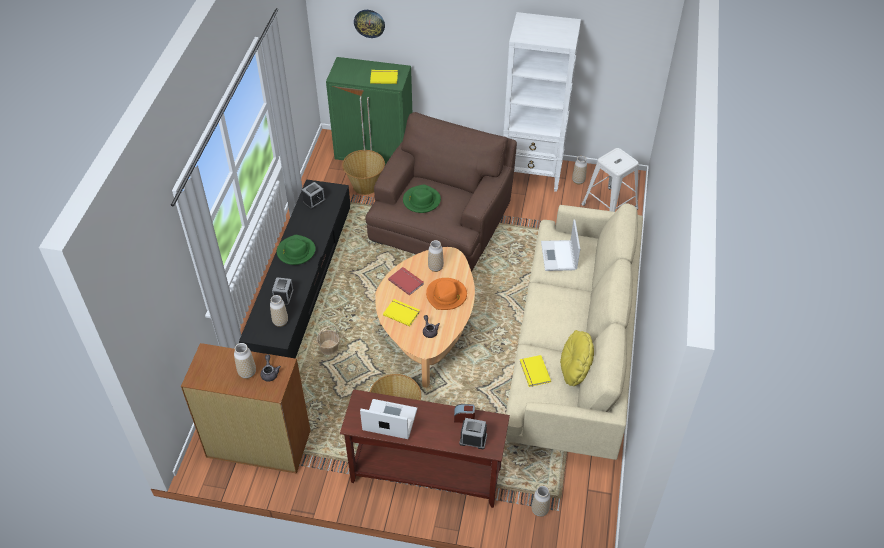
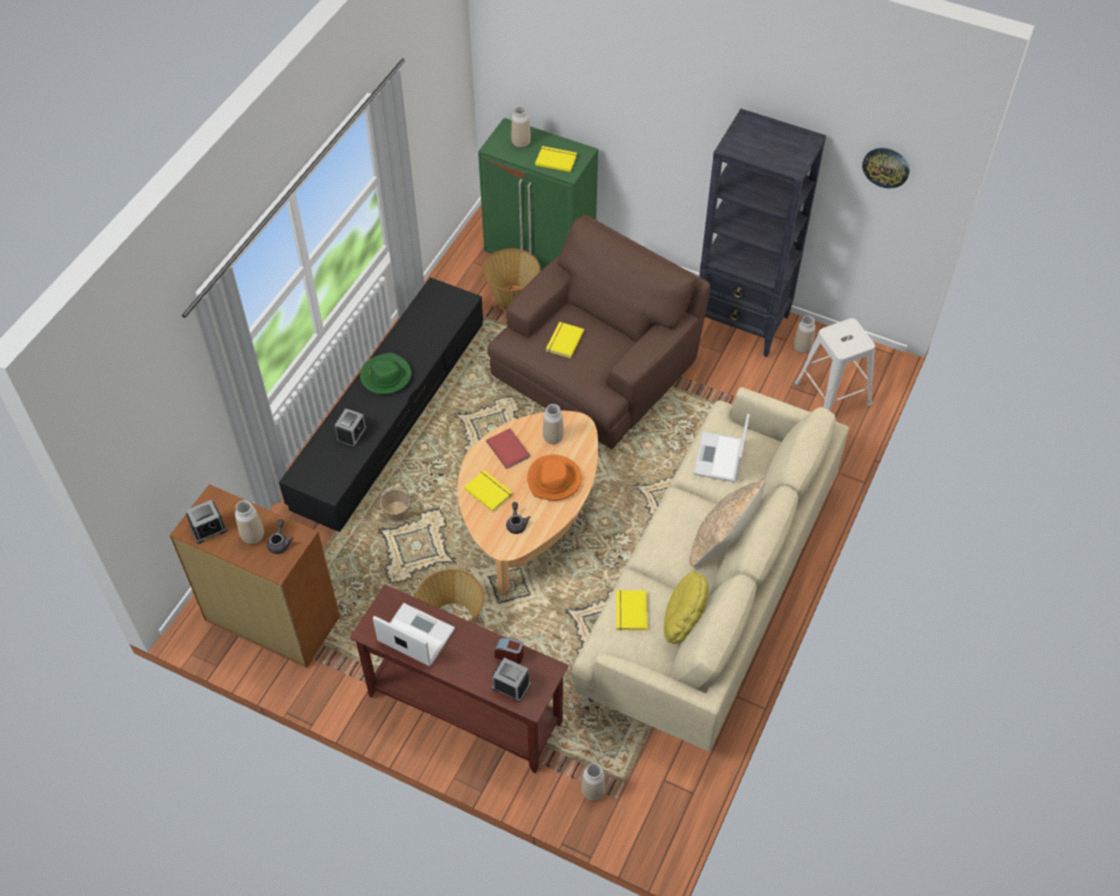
camera: 15 degrees right, 5 degrees up
(280, 322) = (337, 467): vase -> vase (521, 143)
(314, 201) = (430, 310): alarm clock -> alarm clock (208, 529)
(369, 23) = (549, 83): wall clock -> wall clock (886, 167)
(421, 201) = (563, 341): green hat -> yellow book
(532, 173) = (742, 324): white bookcase -> black bookcase
(582, 314) = (721, 546): none -> beige pillow

